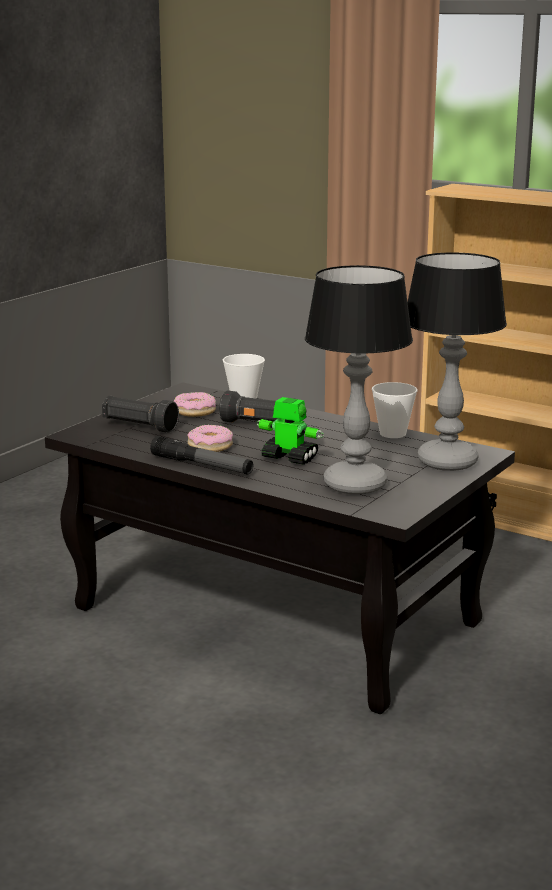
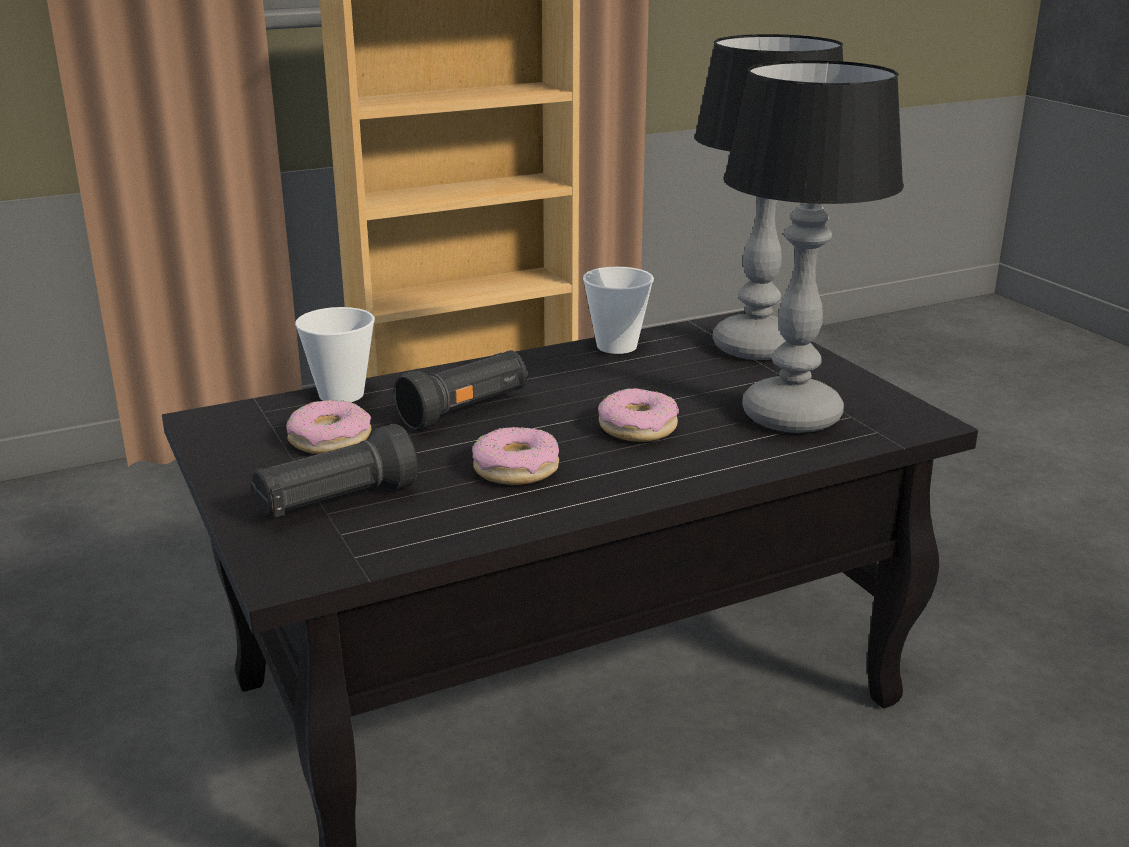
camera: 60 degrees left, 5 degrees up
(202, 465) = (600, 497): flashlight -> none
(289, 458) = (638, 427): toy robot -> donut

